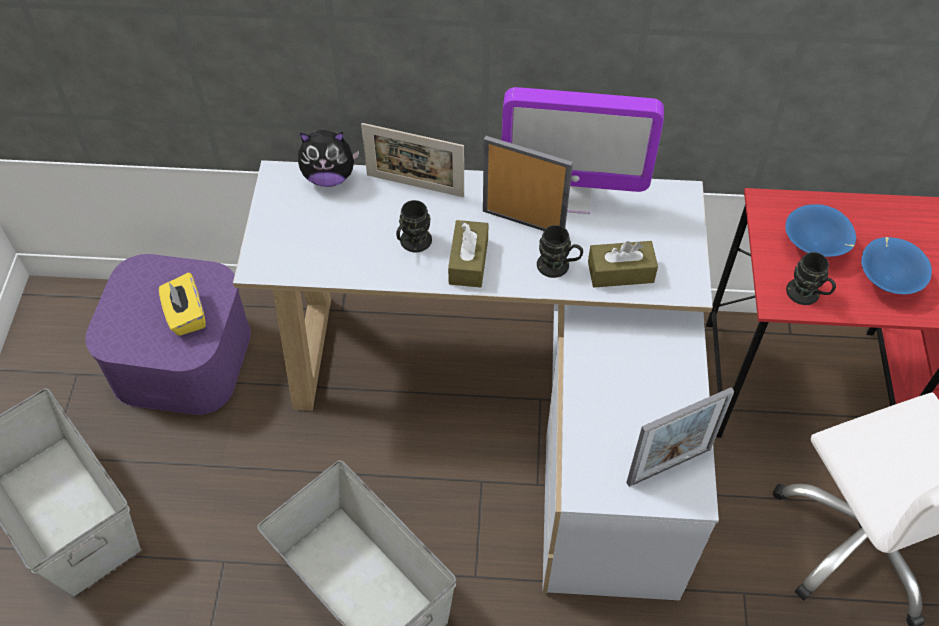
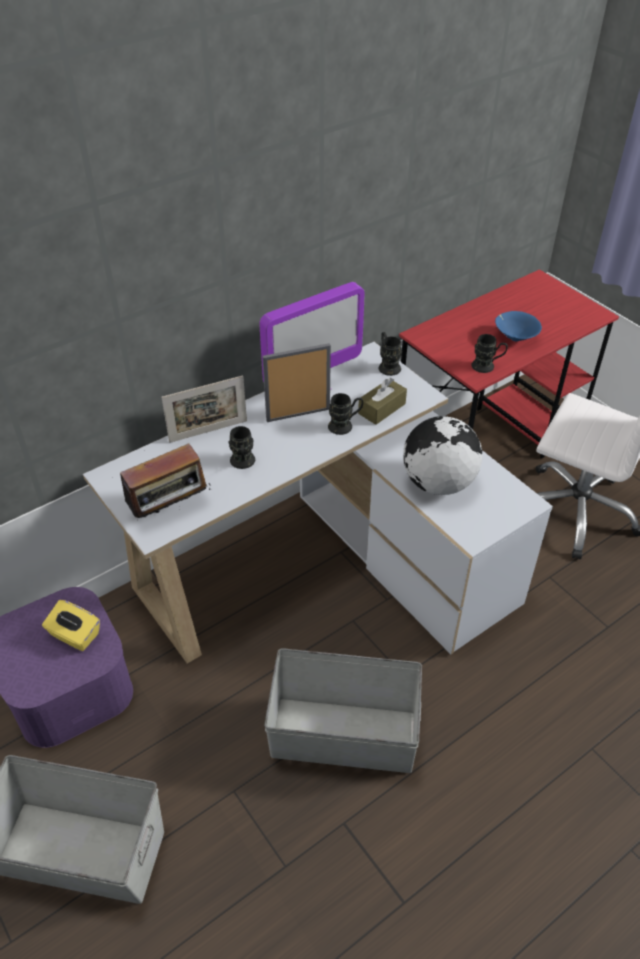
camera: 40 degrees left, 10 degrees down
(297, 251) = (170, 510): none -> radio
(329, 177) = (144, 457): plush toy -> none
(468, 261) = (289, 453): brown tissue box -> none
(614, 400) = (438, 483): none -> globe
(669, 466) = (501, 496): picture frame -> none
(684, 222) = (387, 365): none -> black mug
(815, 246) = (465, 342): blue bowl -> none

